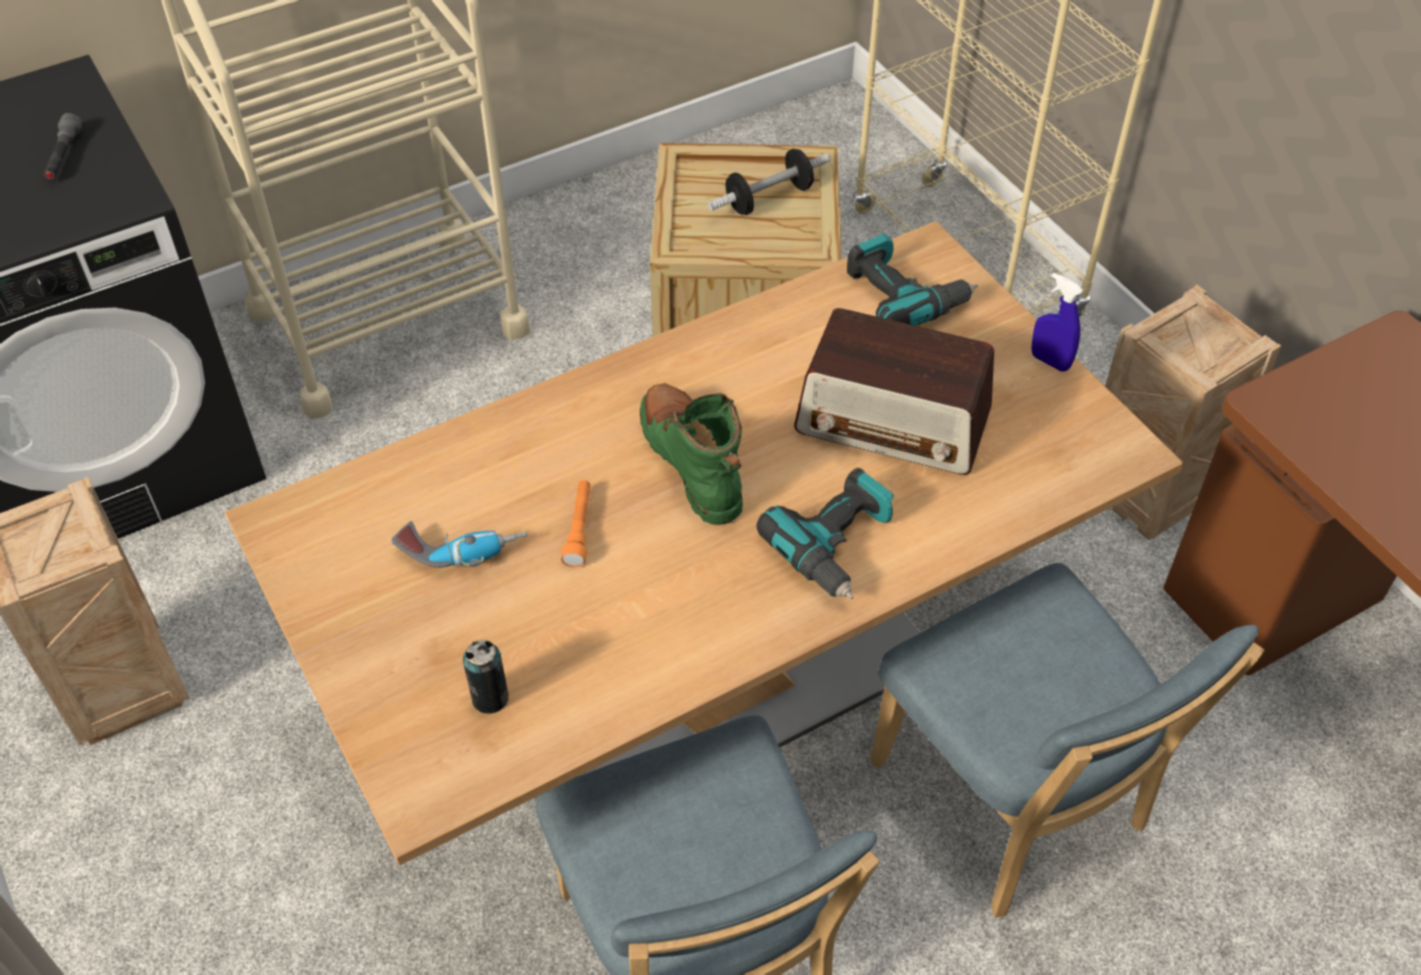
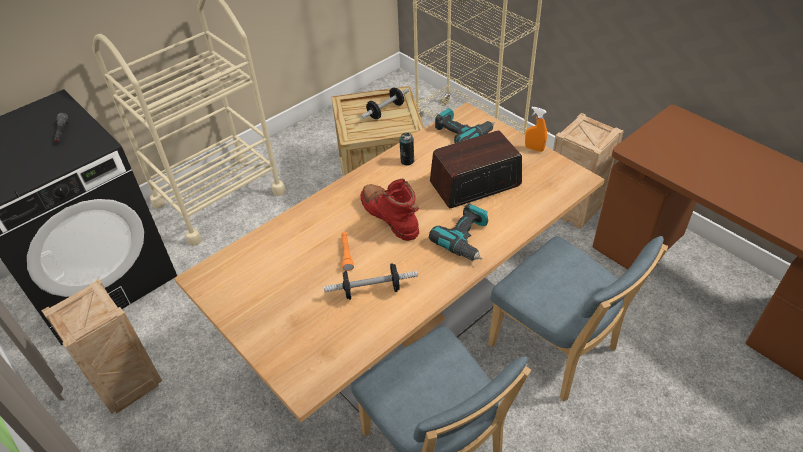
camera: 10 degrees left, 5 degrees down
(461, 549) = (293, 273): power drill -> none
(490, 698) = (325, 336): can -> can (407, 161)
(609, 619) = (372, 290): none -> dumbbell
(692, 463) = (390, 217): green boot -> red boot
(893, 422) = (474, 184): radio -> radio turned 150 degrees clockwise
(1050, 361) = (534, 148): blue spray bottle -> orange spray bottle

